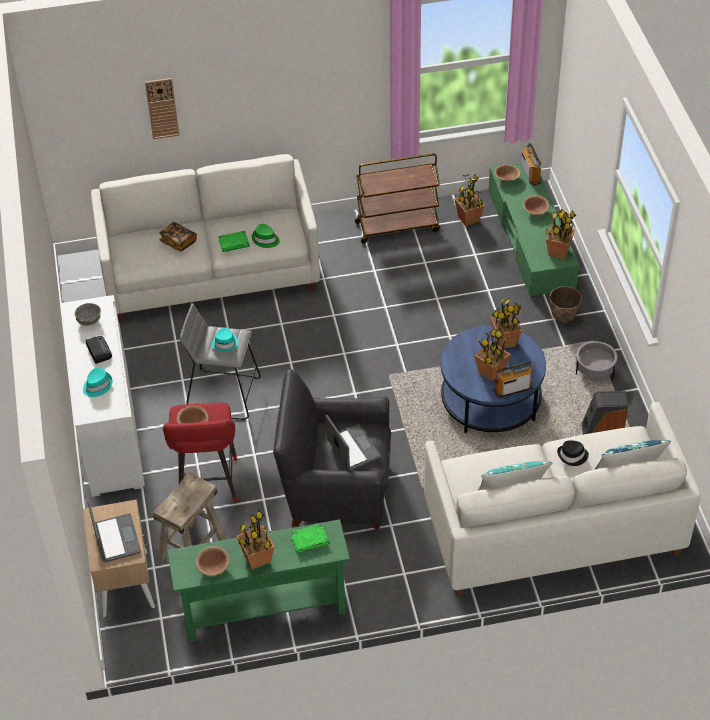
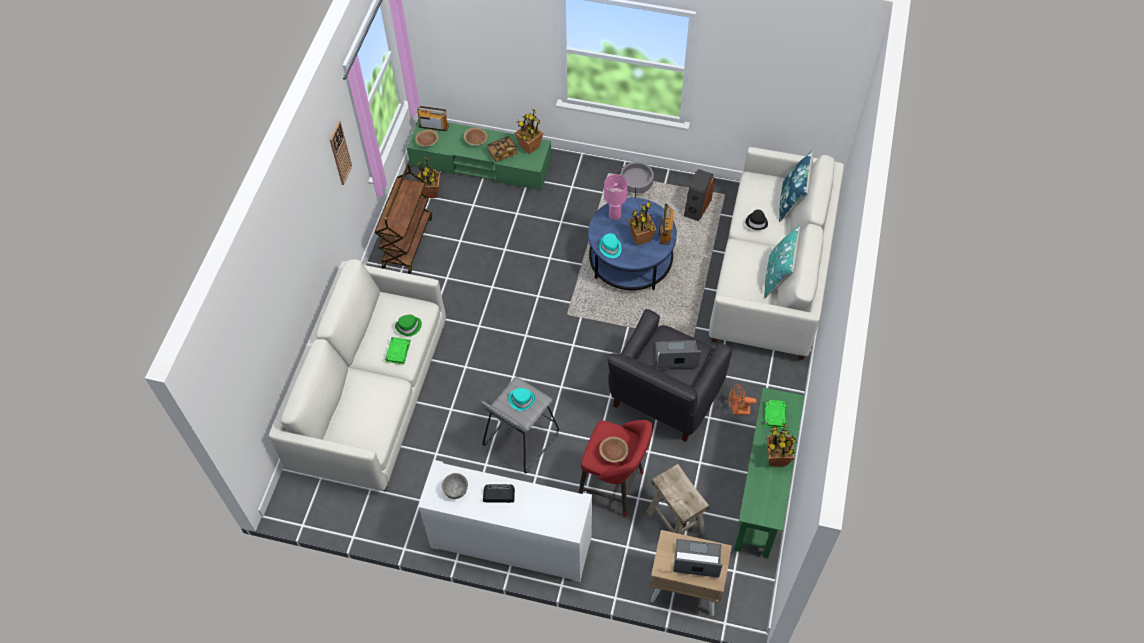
camera: 65 degrees left, 10 degrees up
(97, 385) = (540, 509): turquoise hat -> turquoise hat (610, 247)
(162, 108) = (273, 317): wall clock -> wall clock (340, 153)
(178, 242) = (368, 393): book -> book (502, 153)
(213, 566) = (771, 492): brown bowl -> none
(355, 557) = (737, 410): none -> orange fan
(504, 341) = (614, 216): potted plant -> pink table lamp
(563, 318) = (574, 180): planter -> none

